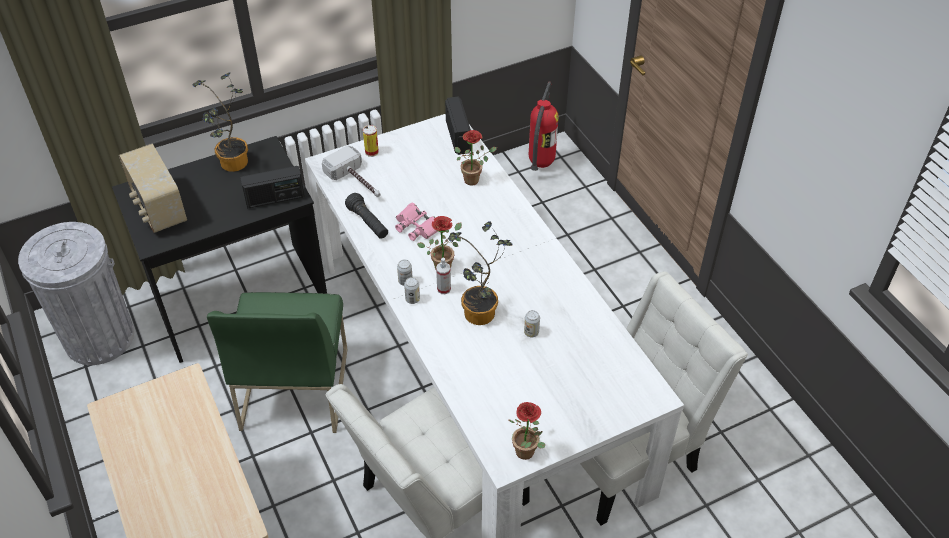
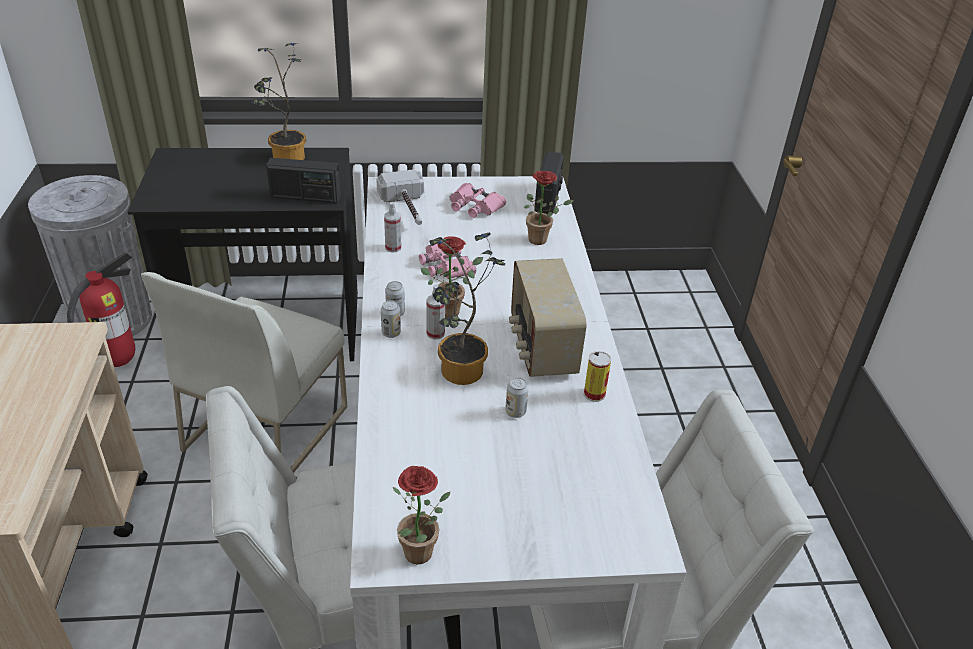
camera: 20 degrees right, 10 degrees down
(158, 208) = (183, 175): radio -> radio (541, 347)
(294, 387) = (266, 427): green chair -> white chair
(368, 223) = (393, 248): black flashlight -> spray bottle
(371, 152) = (442, 188): can -> can (594, 394)
(407, 162) = (475, 206): none -> pink binoculars
(540, 163) = (663, 292): fire extinguisher -> fire extinguisher (119, 361)

